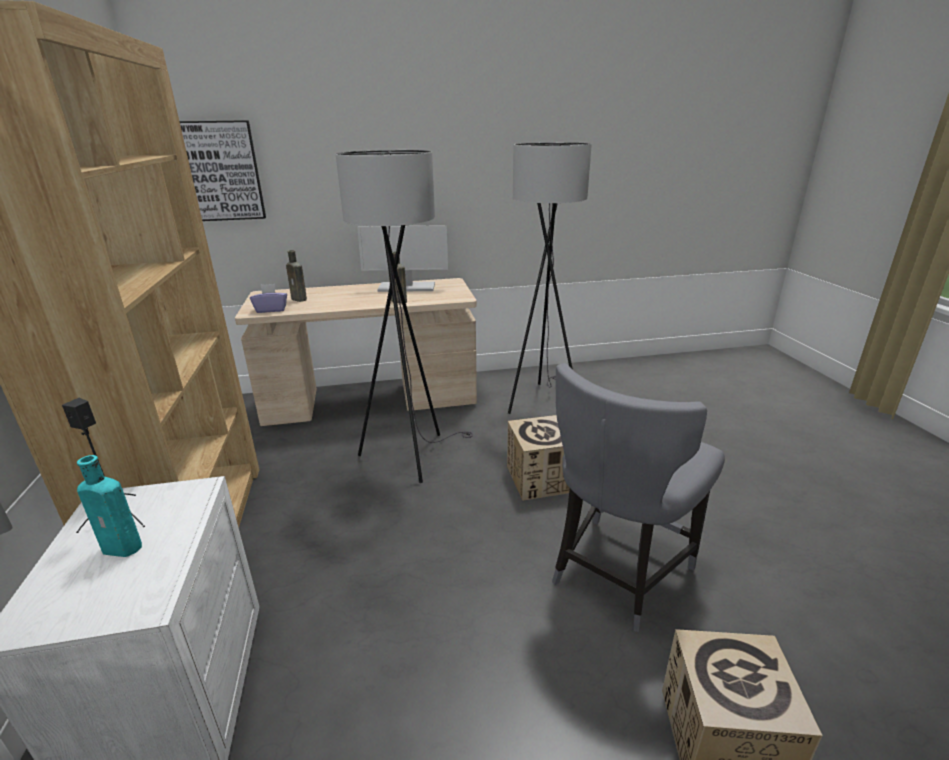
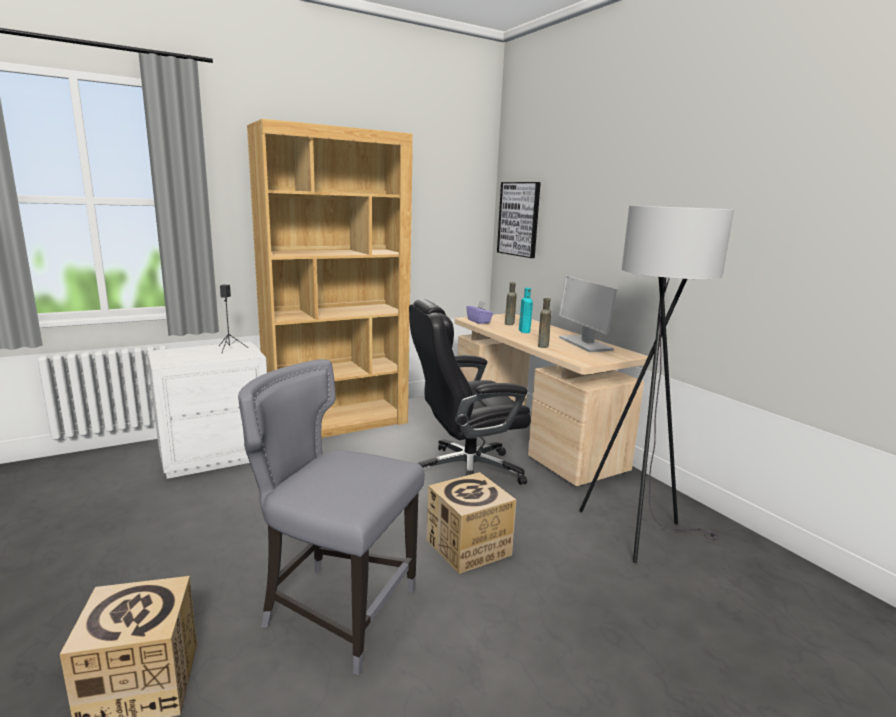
camera: 70 degrees right, 10 degrees down
(125, 548) = (205, 354): turquoise bottle -> turquoise bottle (524, 331)
(411, 453) = (465, 472): grey floor lamp -> black office chair

